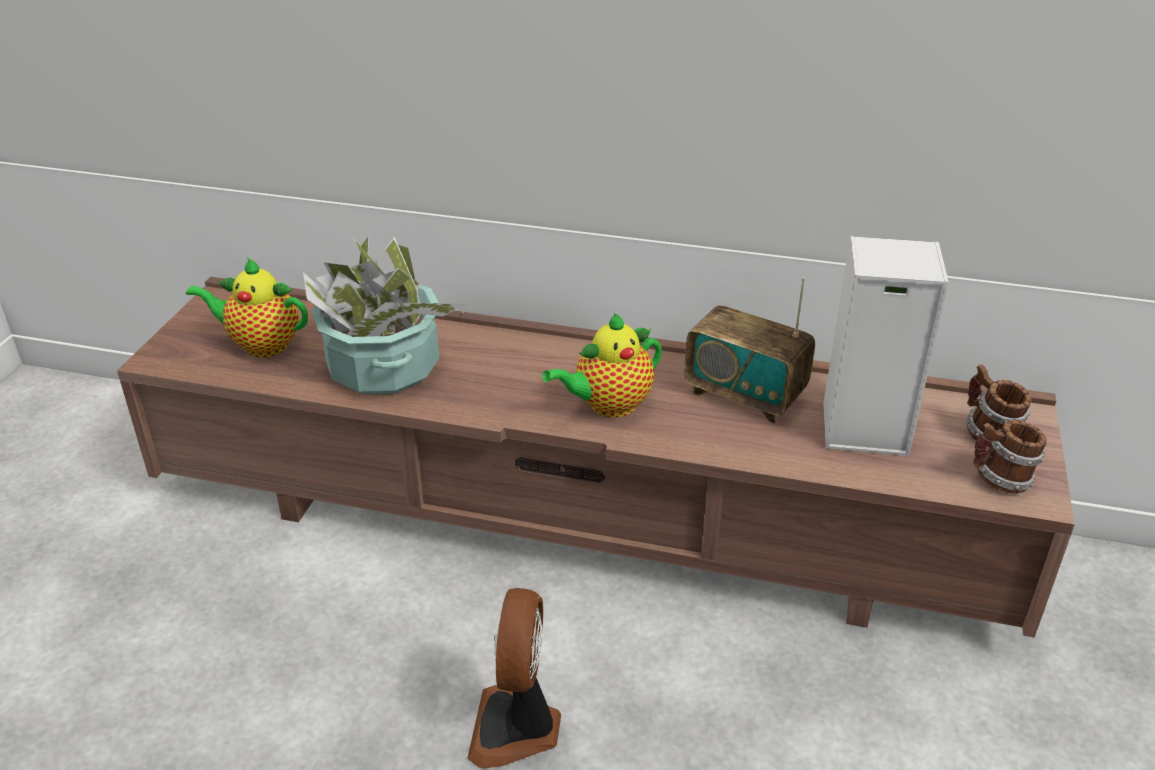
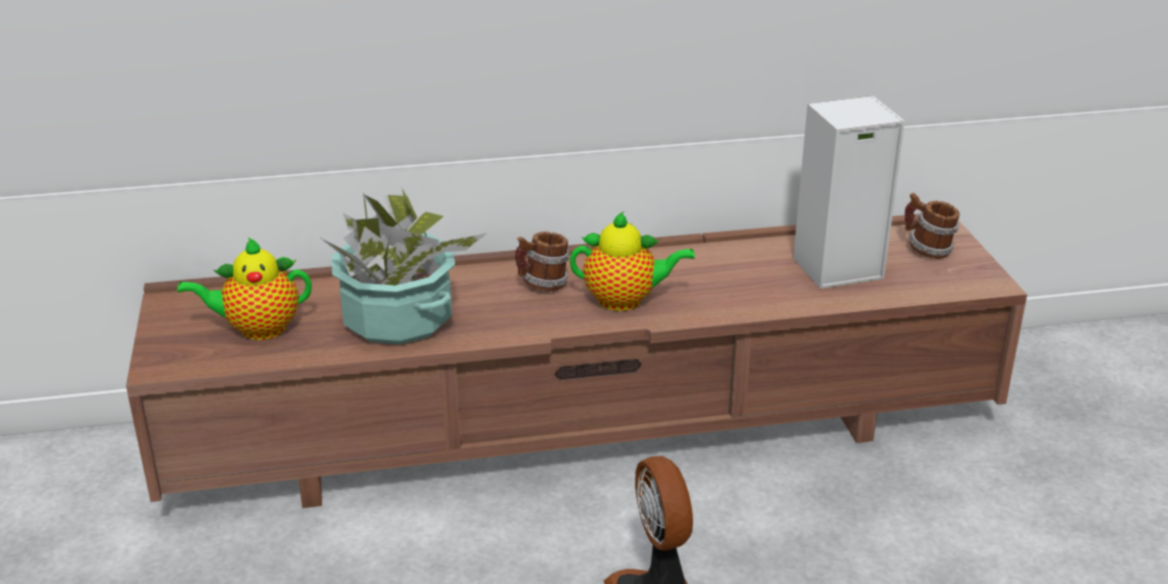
camera: 25 degrees left, 5 degrees down
(608, 406) = (625, 300): teapot -> teapot turned 120 degrees counterclockwise
(744, 395) = (728, 267): radio -> none
(1000, 481) = (958, 279): mug -> mug (543, 285)

